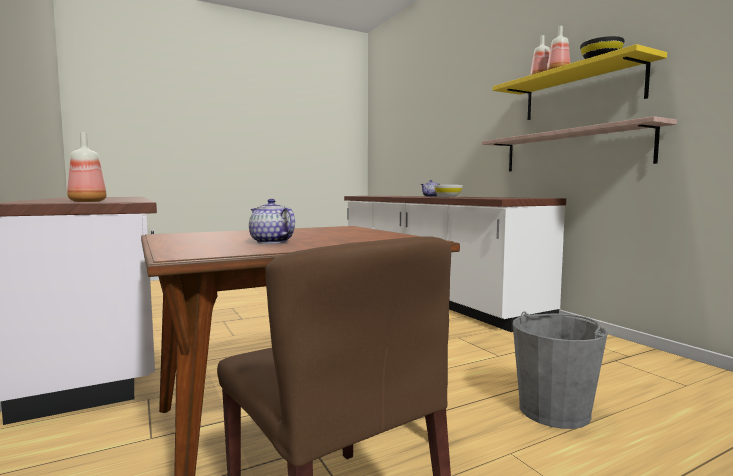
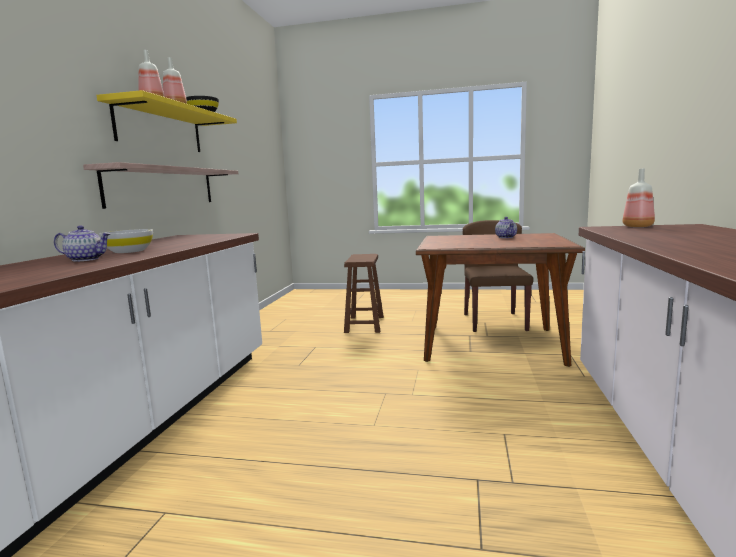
camera: 140 degrees left, 5 degrees up
(554, 411) = (364, 324): grey bucket -> brown stool

